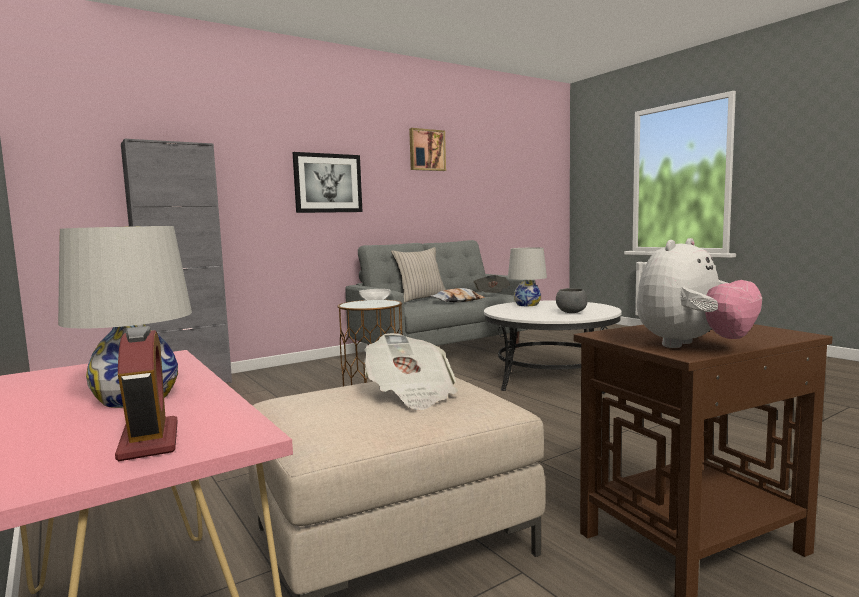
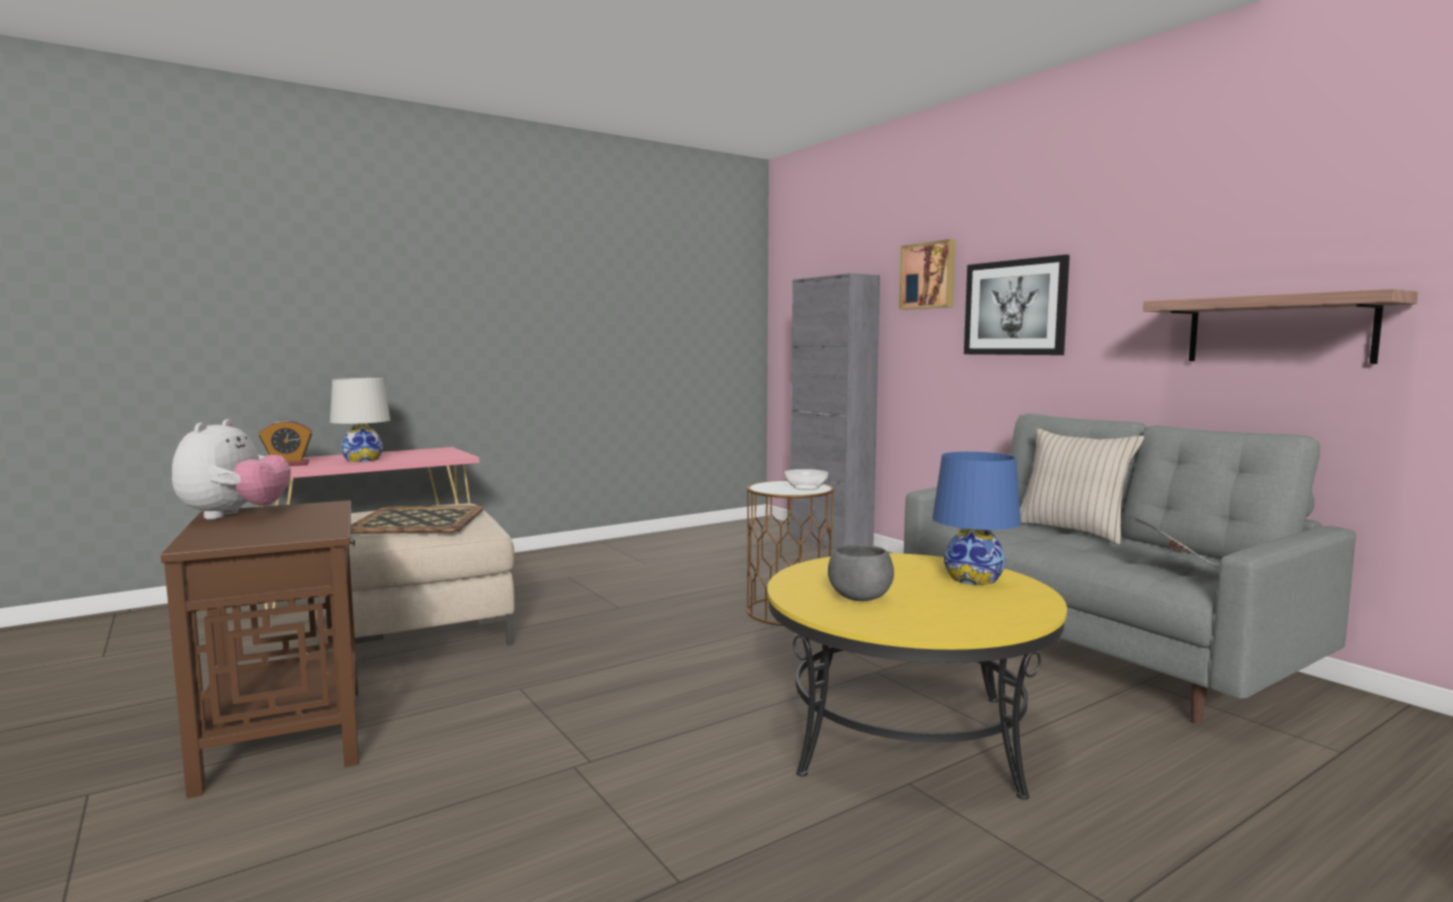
camera: 90 degrees right, 0 degrees up
(411, 395) = (417, 521): newspaper -> tray
(426, 150) = (1230, 218): picture -> picture (929, 276)
(446, 200) = (1278, 330): none -> shelf
(457, 301) = (1060, 549): pillow -> none
(527, 304) = (973, 578): white table lamp -> blue table lamp
(550, 378) = (907, 733): white coffee table -> yellow coffee table
(692, 346) = (234, 515): plush toy -> plush toy turned 135 degrees counterclockwise

